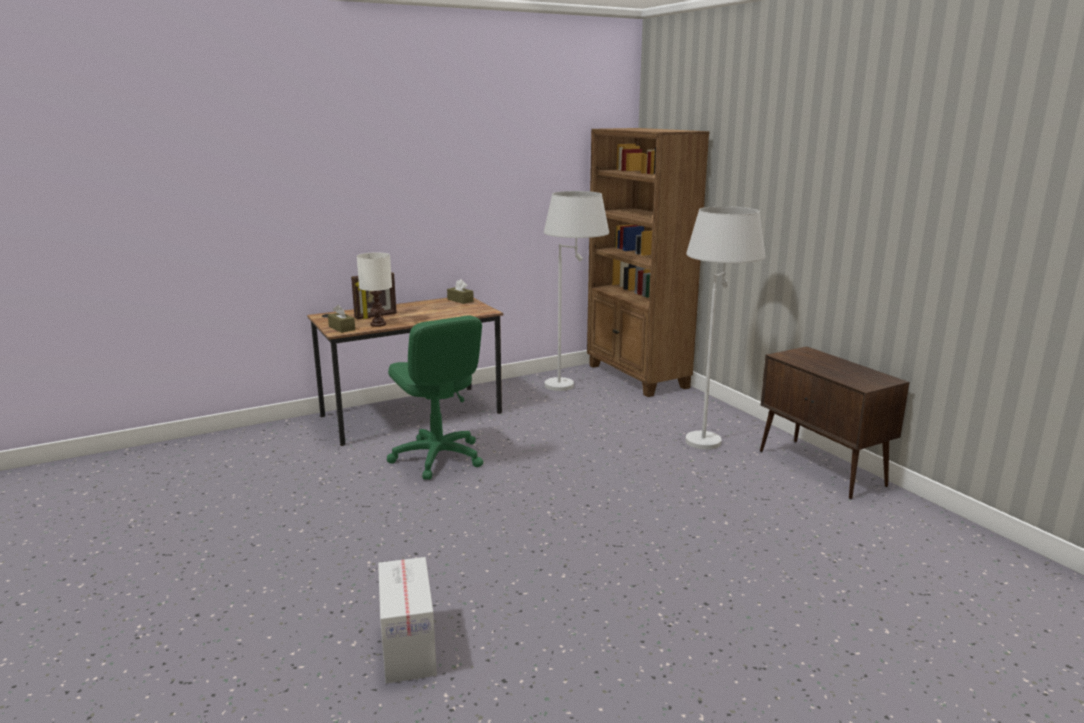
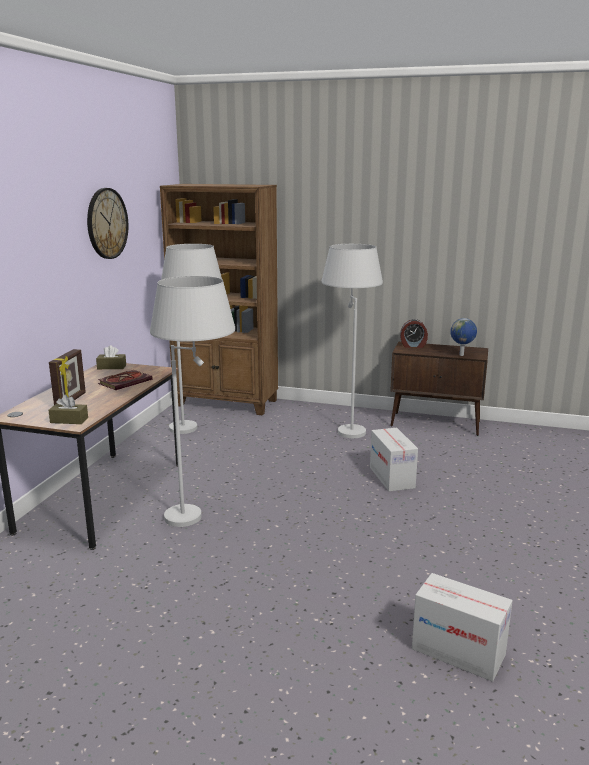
camera: 45 degrees left, 0 degrees up
(378, 324) = (97, 407): white table lamp -> none
(437, 458) = (202, 519): green office chair -> white floor lamp
(440, 313) = (125, 381): none -> book
(498, 163) = (107, 223): none -> wall clock
(655, 496) = (392, 477): none -> cardboard box
(810, 354) = (413, 346): none -> alarm clock
(844, 379) = (462, 355): none -> globe

